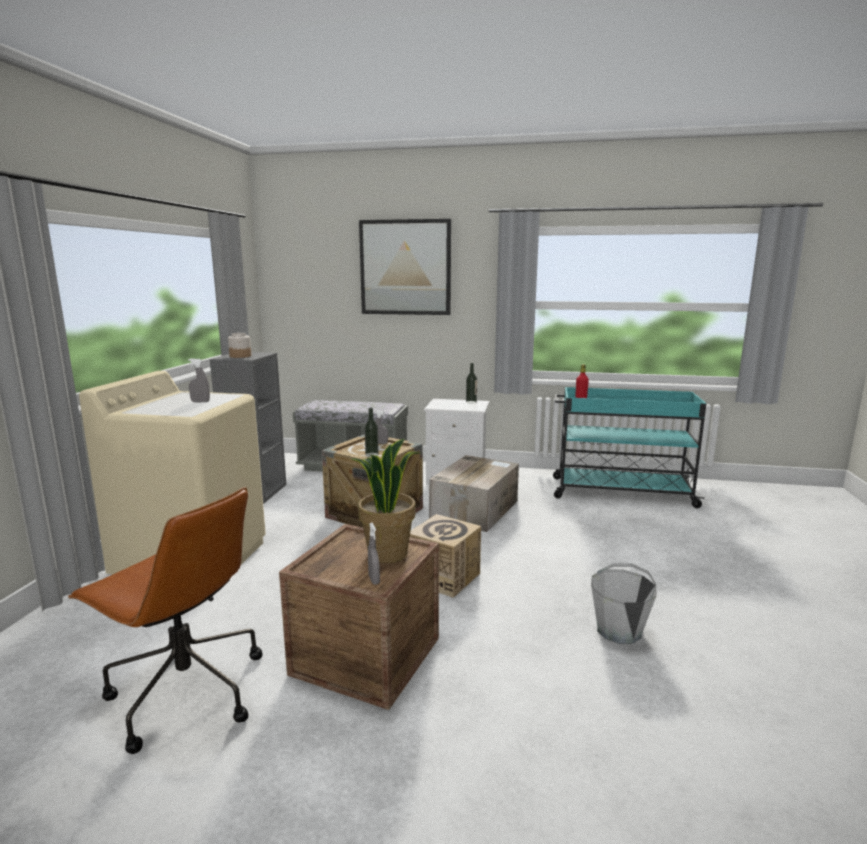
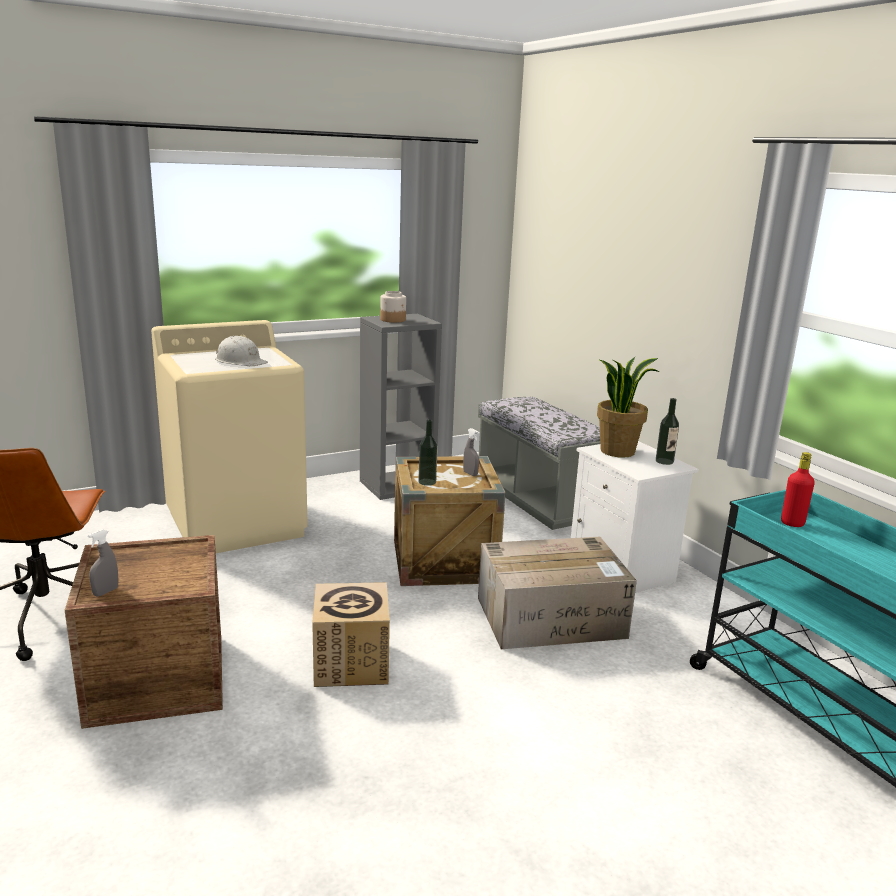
camera: 50 degrees right, 5 degrees up
(200, 402) = (240, 361): grey spray bottle -> white hard hat
(387, 553) = (171, 578): potted plant -> potted plant (618, 451)
(405, 267) = (650, 227): picture -> none
(619, 630) = (364, 851): grey bucket -> none

